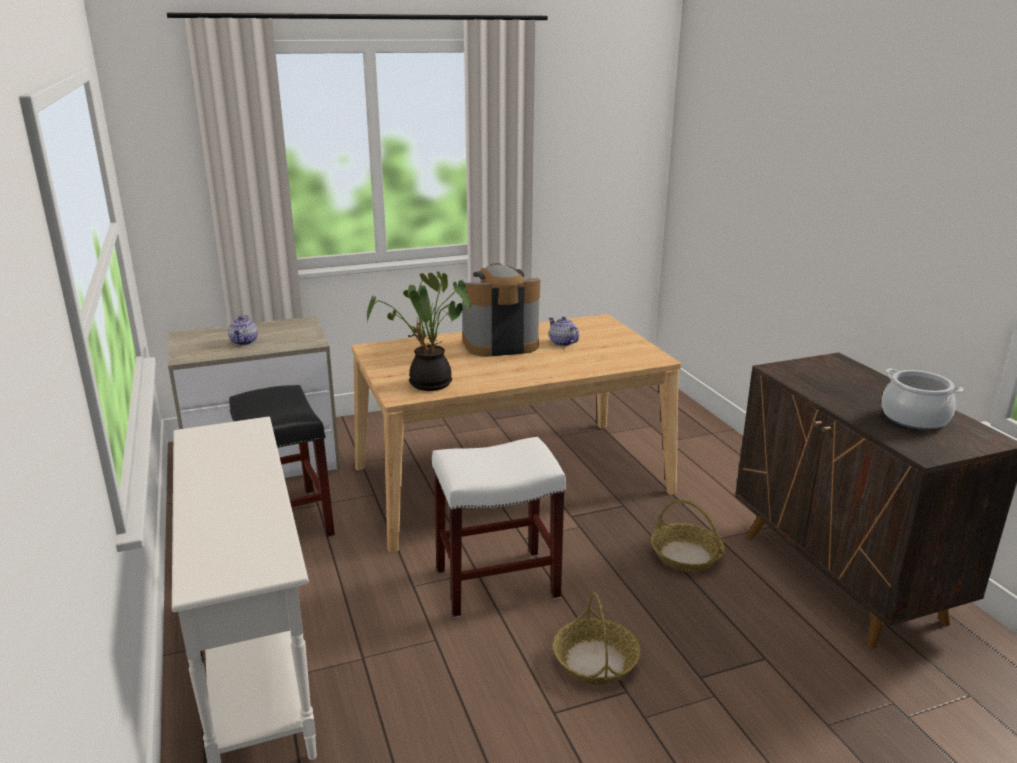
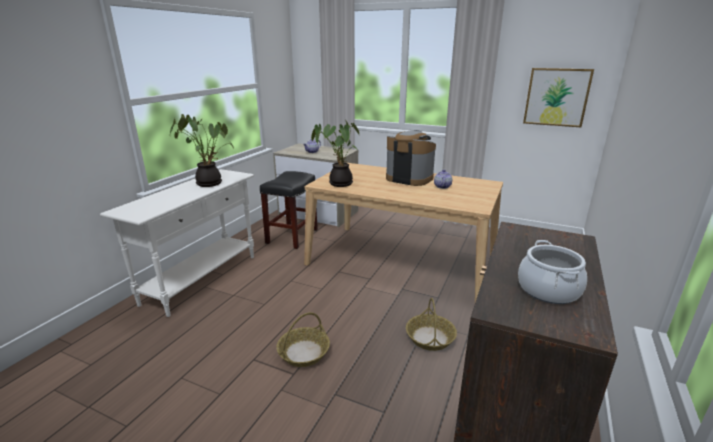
camera: 45 degrees right, 0 degrees up
(235, 461) = (210, 183): none -> potted plant
(496, 583) = (321, 297): white stool -> none
(605, 179) = (556, 97): none -> picture

